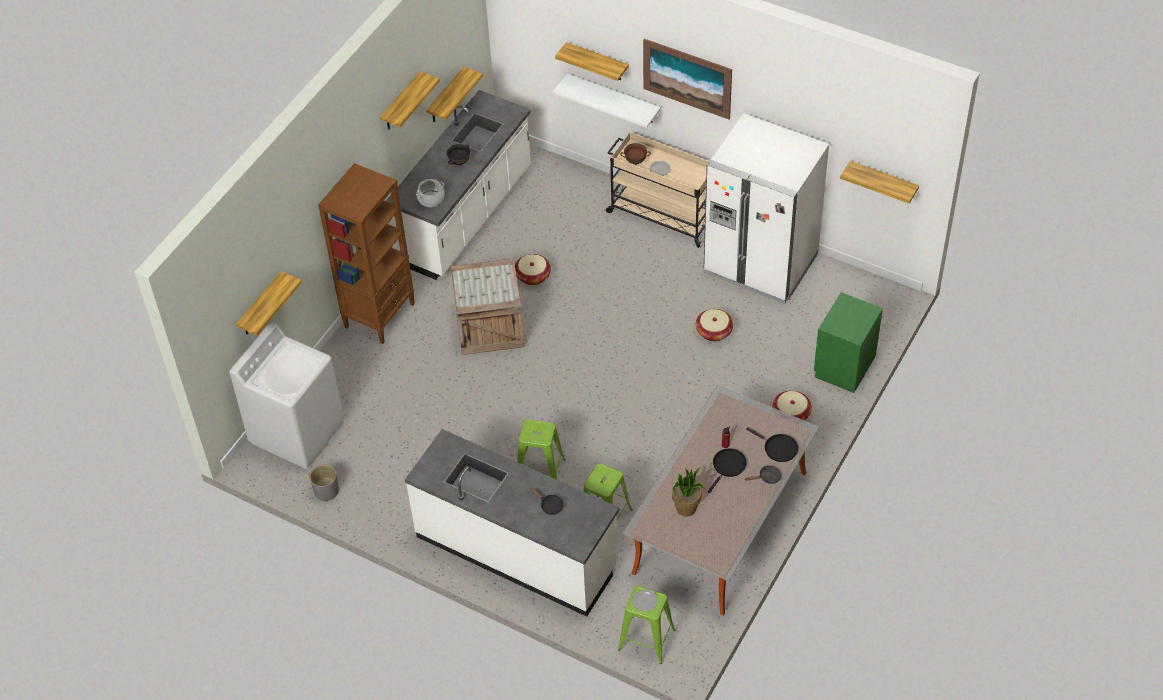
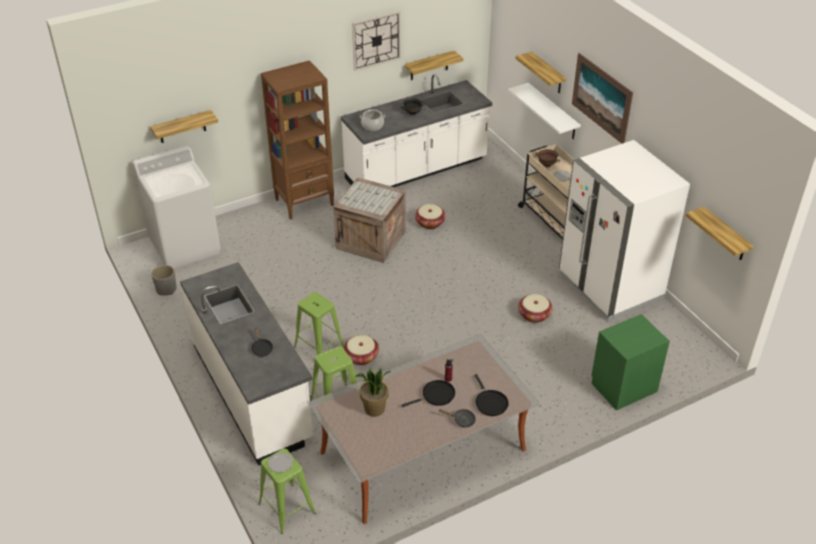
camera: 30 degrees right, 10 degrees down
(401, 103) = (376, 40): shelf -> wall clock
(791, 414) = (549, 400): basket -> basket (361, 356)

